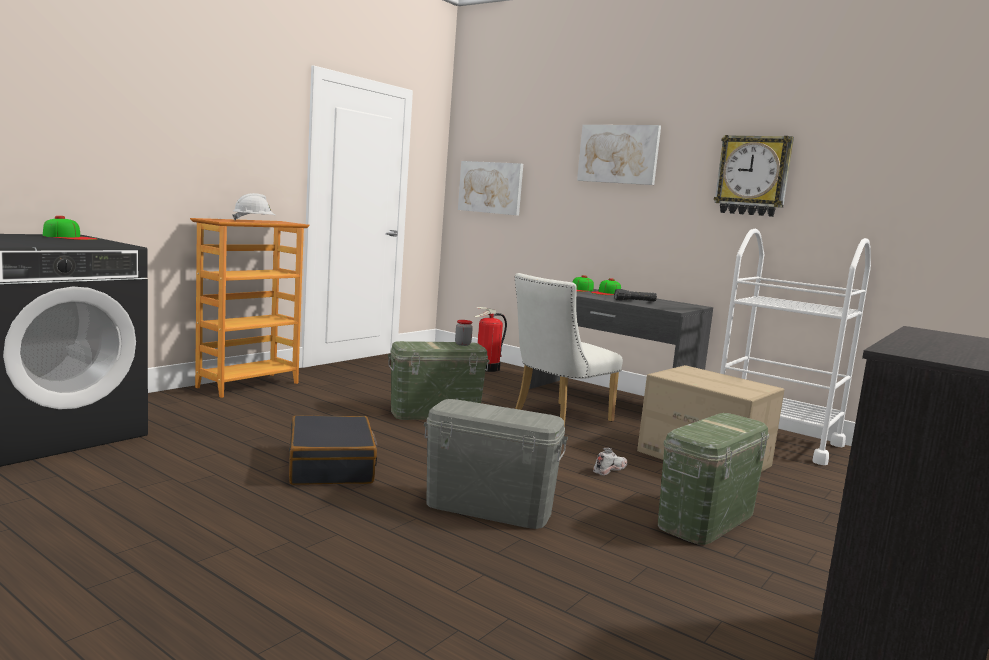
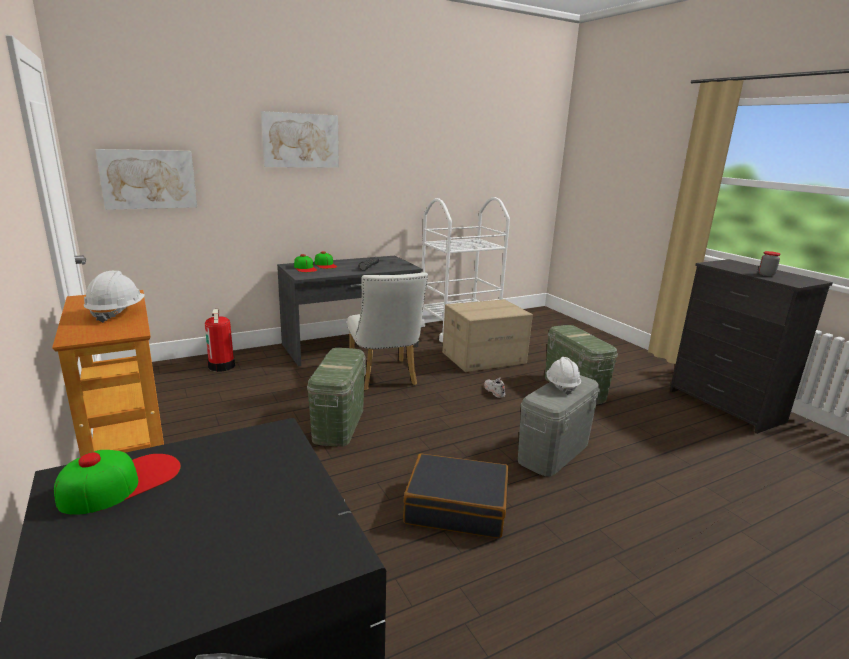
camera: 65 degrees left, 10 degrees up
(462, 344) = (340, 354): jar -> jar (766, 274)
(507, 412) = (562, 386): none -> white hard hat
(753, 176) = (409, 156): wall clock -> none

